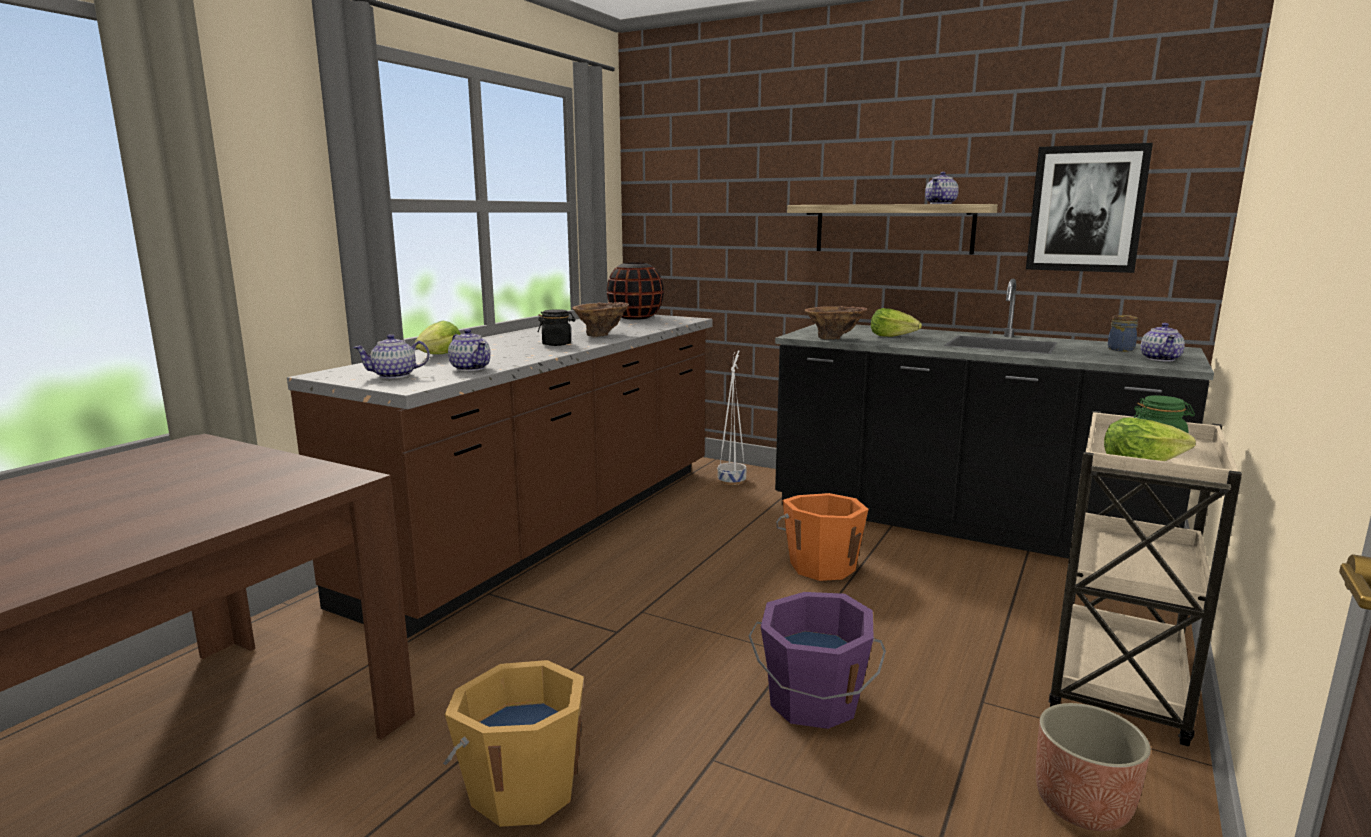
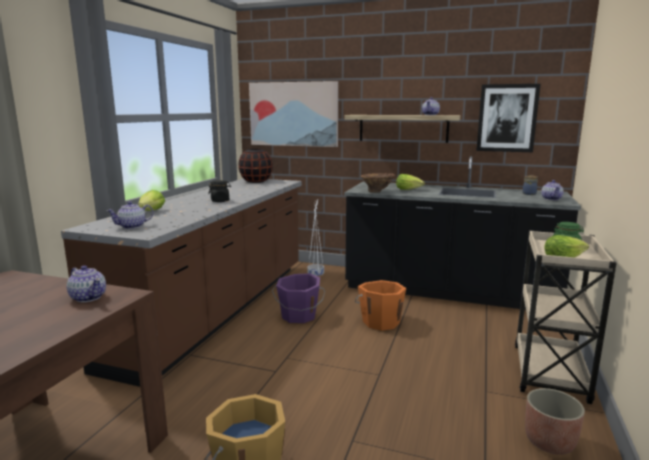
camera: 10 degrees left, 0 degrees up
(470, 368) = (177, 219): teapot -> teapot (88, 297)
(602, 335) = (244, 194): brown vase -> none
(707, 205) = (293, 114): none -> picture
(813, 702) = (398, 401): purple bucket -> purple bucket (299, 316)

